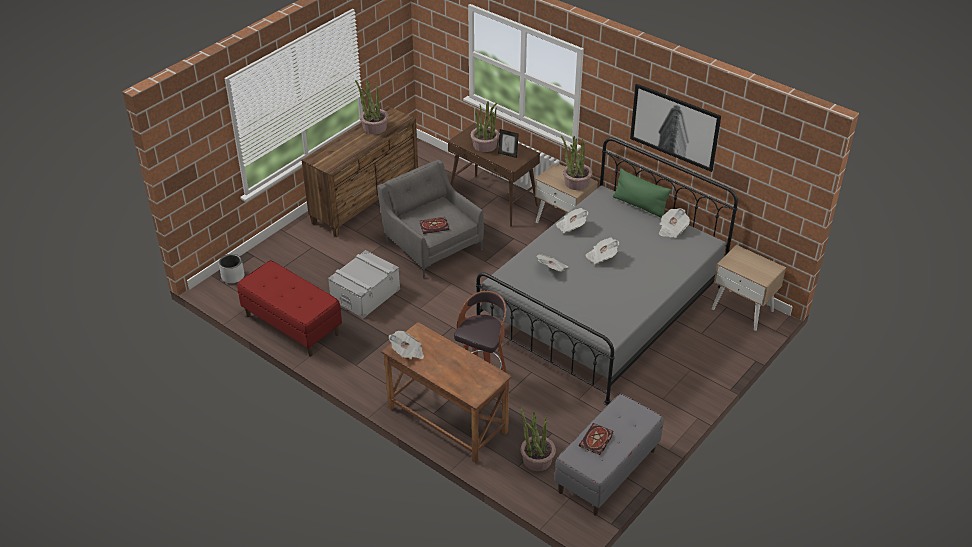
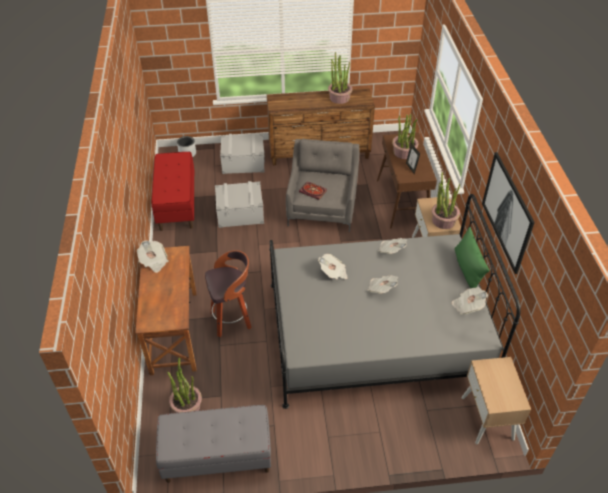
camera: 45 degrees right, 5 degrees up
(303, 250) = (243, 162): none -> grey storage box
(596, 441) = (199, 426): book -> none

